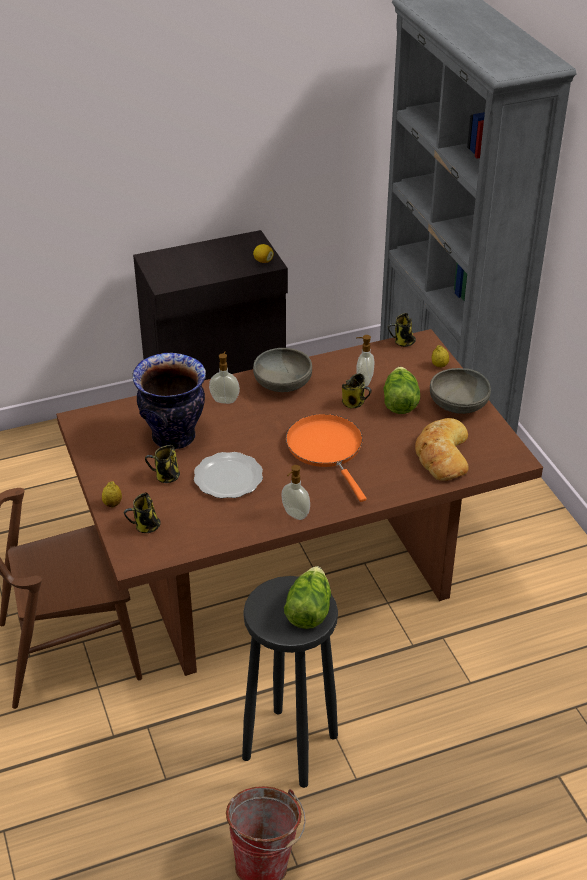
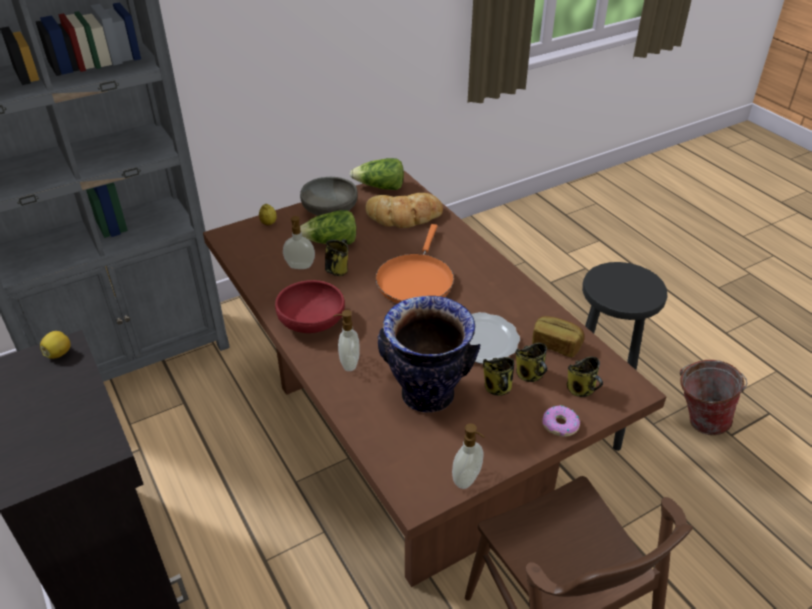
camera: 100 degrees left, 0 degrees up
(112, 504) = (560, 425): lemon -> donut
(207, 524) = (556, 344): none -> bread
(283, 384) = (311, 322): grey bowl -> red bowl
(295, 514) = (516, 290): soap dispenser -> soap dispenser (467, 479)
(308, 610) = (620, 275): lettuce -> lettuce (380, 187)
(327, 449) = (415, 280): orange frying pan -> orange frying pan turned 45 degrees counterclockwise
(402, 342) = (228, 247): mug -> mug (530, 375)

